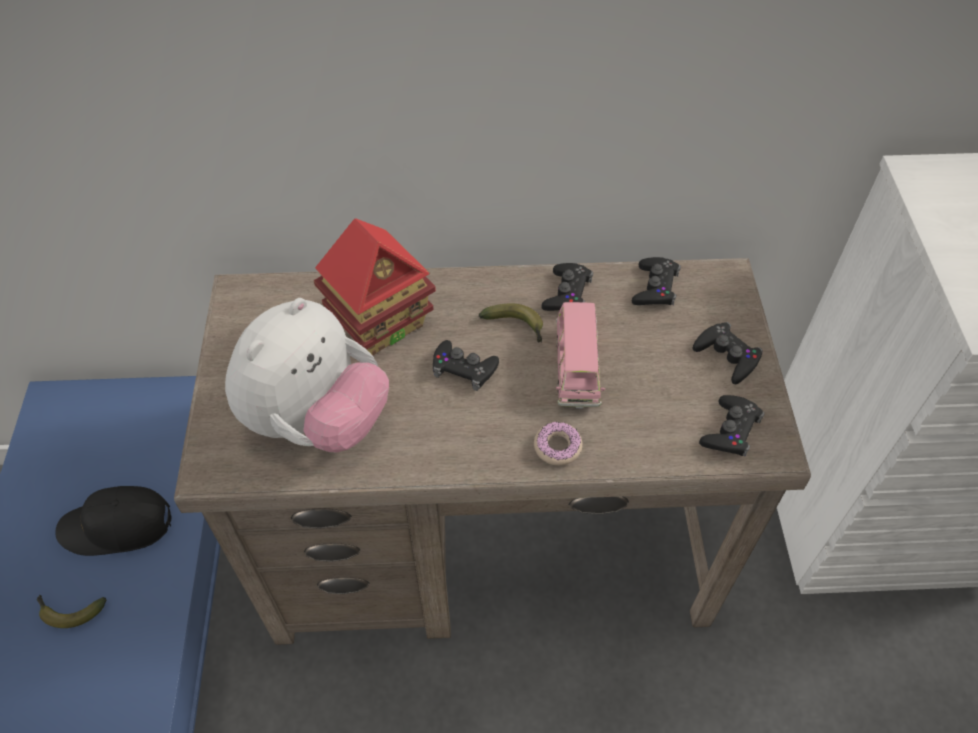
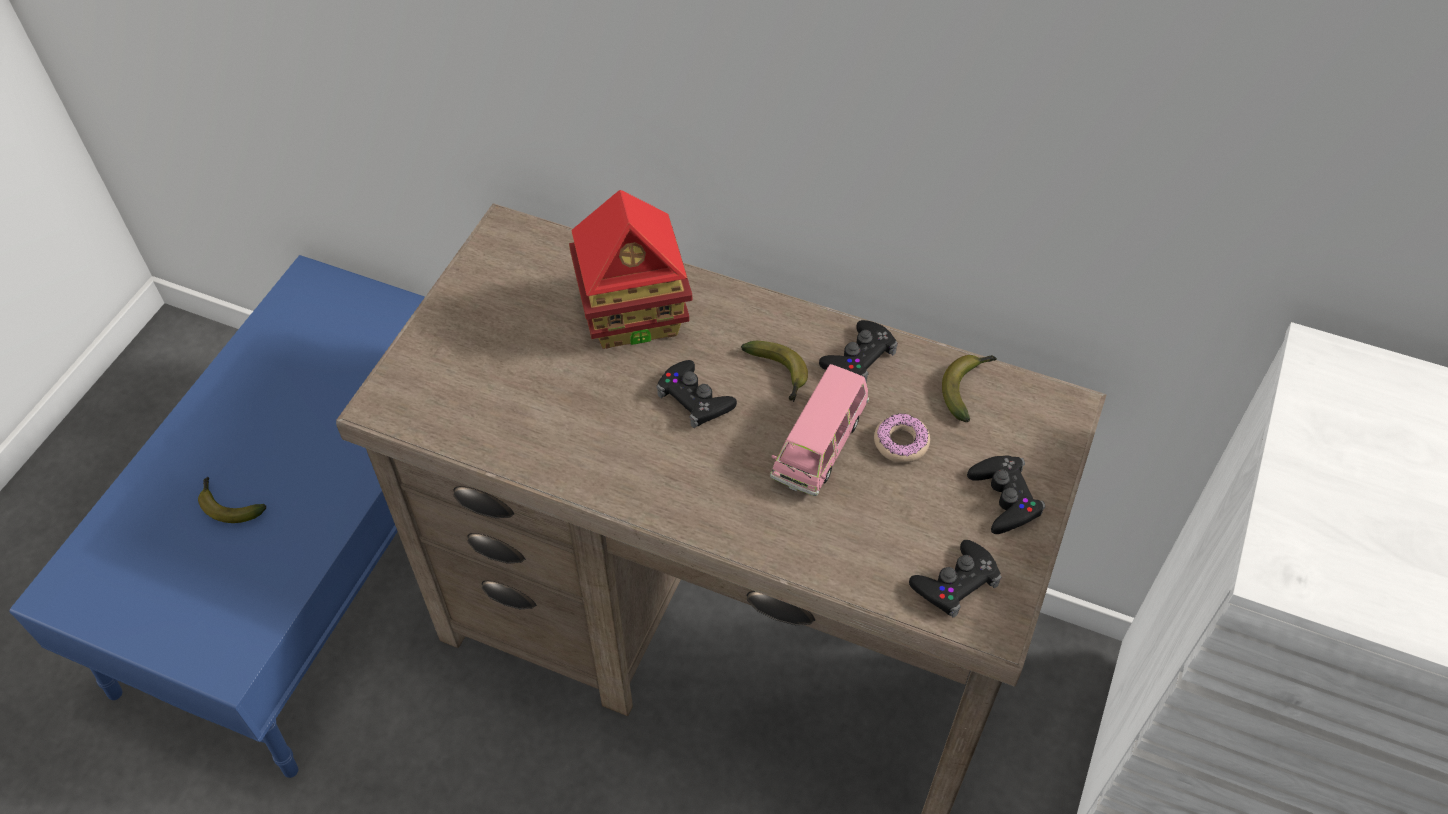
camera: 25 degrees right, 0 degrees up
(117, 526) = (312, 438): black cap -> none
(317, 420) = (513, 395): plush toy -> none
(557, 447) = (747, 522): donut -> donut (901, 442)
(655, 287) = (967, 388): black game controller -> banana

